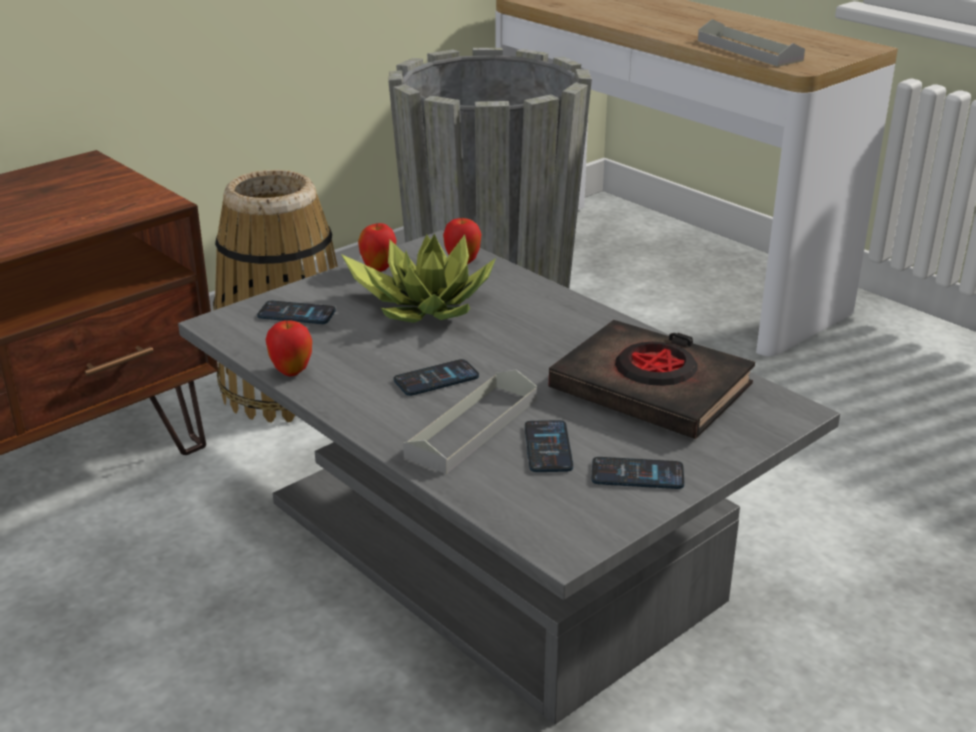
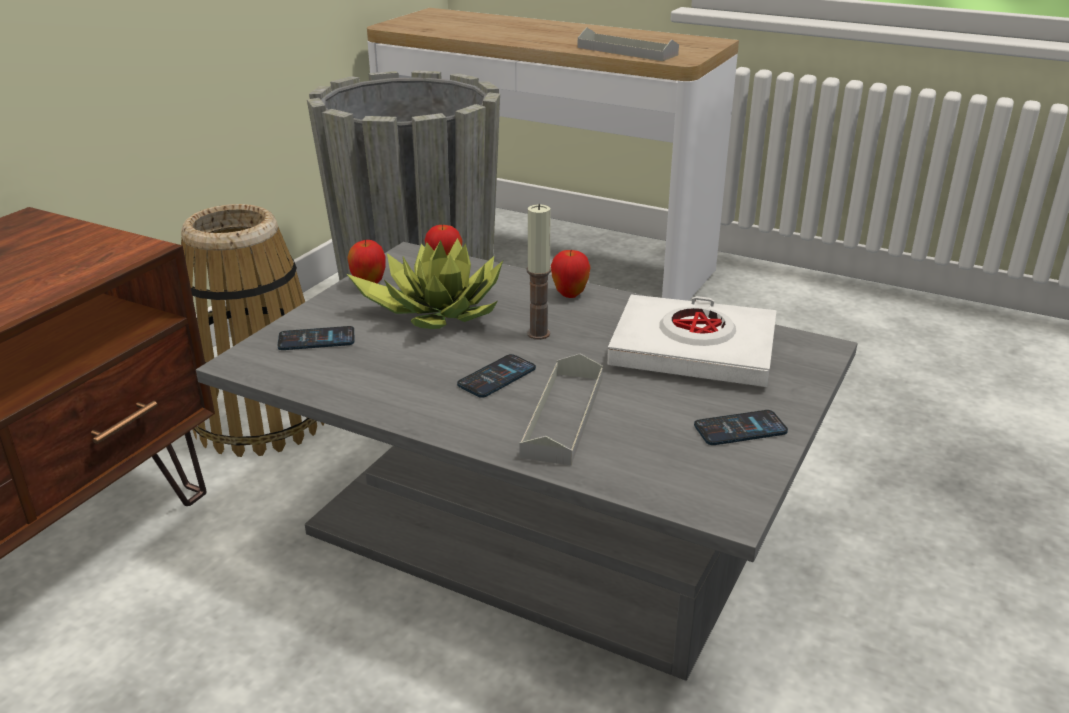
camera: 20 degrees left, 0 degrees up
(291, 372) = (349, 396): apple -> apple (569, 294)
(506, 344) = (538, 334): none -> candle
(548, 447) = (645, 421): phone -> none
(651, 389) = (693, 350): black book -> white book

